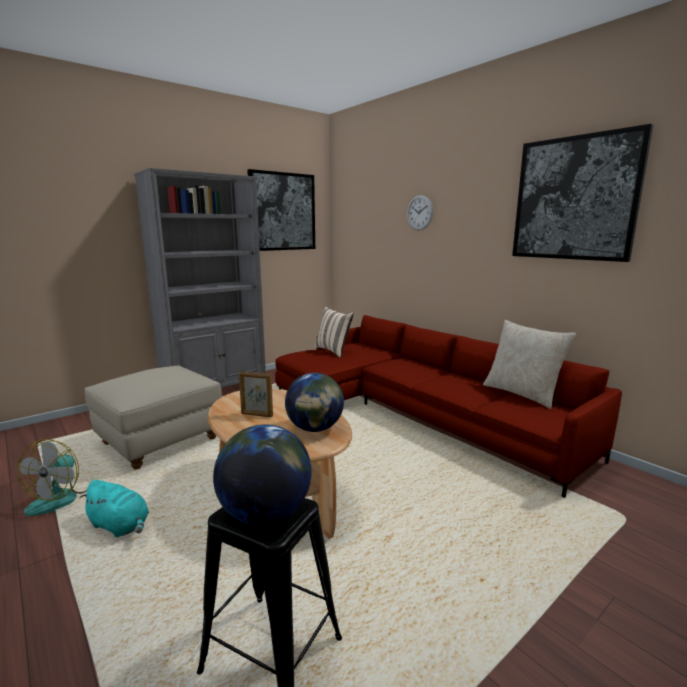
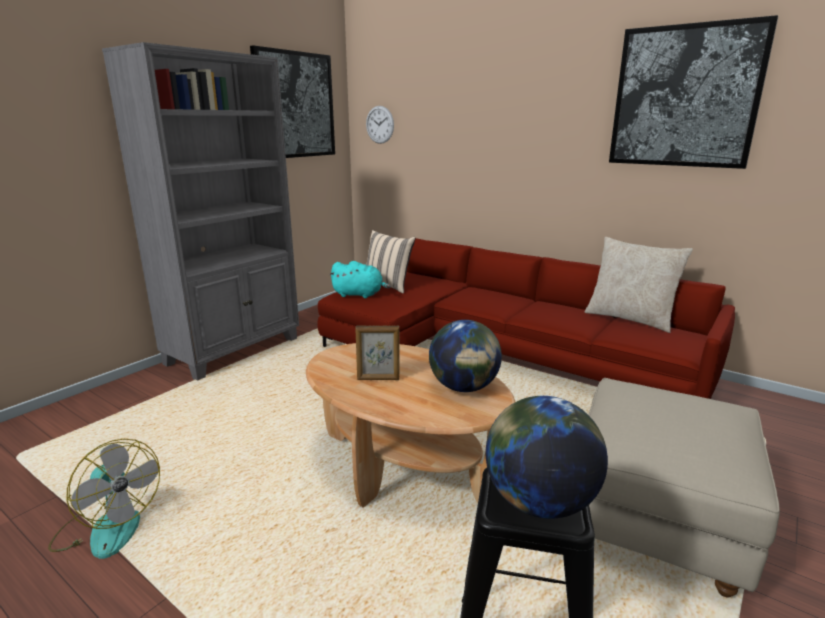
camera: 15 degrees left, 5 degrees up
(60, 497) = (108, 527): fan -> fan turned 45 degrees counterclockwise
(120, 526) = (225, 548): turquoise plush toy -> turquoise plush toy (359, 295)
(160, 442) = (203, 428): beige ottoman -> beige ottoman (654, 522)
(419, 213) = (483, 109): wall clock -> wall clock (379, 124)

